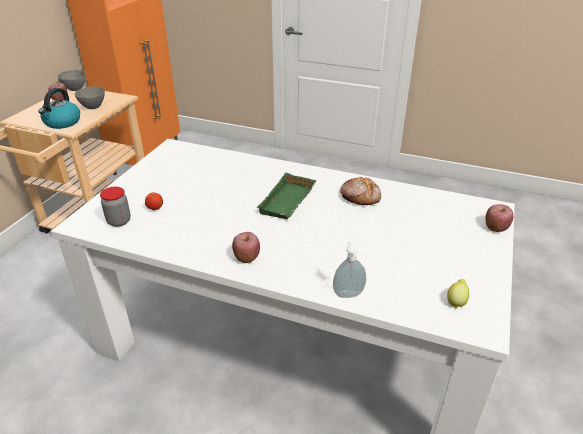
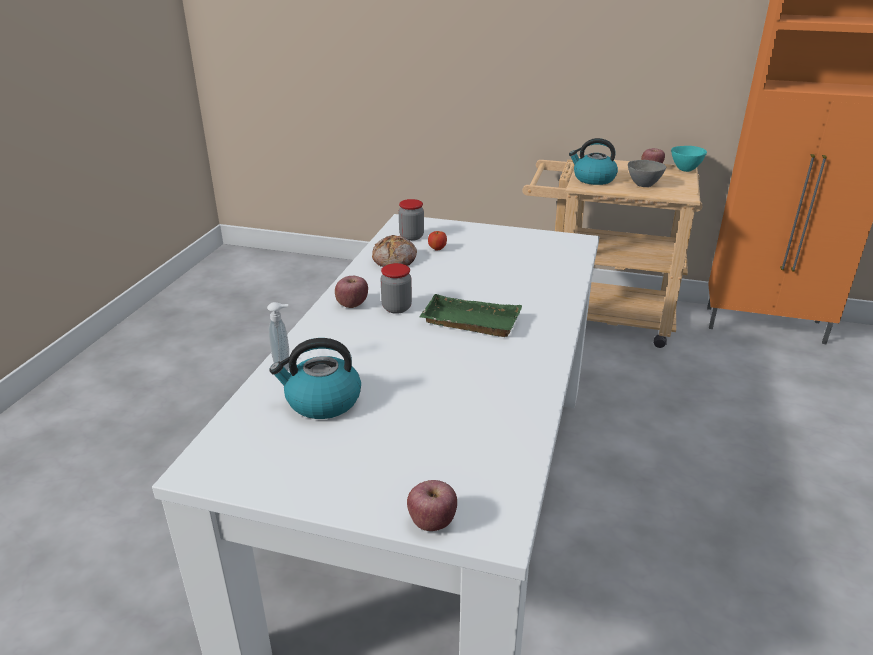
camera: 85 degrees right, 5 degrees down
(74, 89) = (685, 169): grey bowl -> turquoise bowl
(259, 233) = (396, 308): none -> jar
(360, 197) = (497, 378): bread -> bread (395, 260)
(393, 270) = (322, 401): none -> kettle
(456, 302) = (253, 451): lemon -> none

